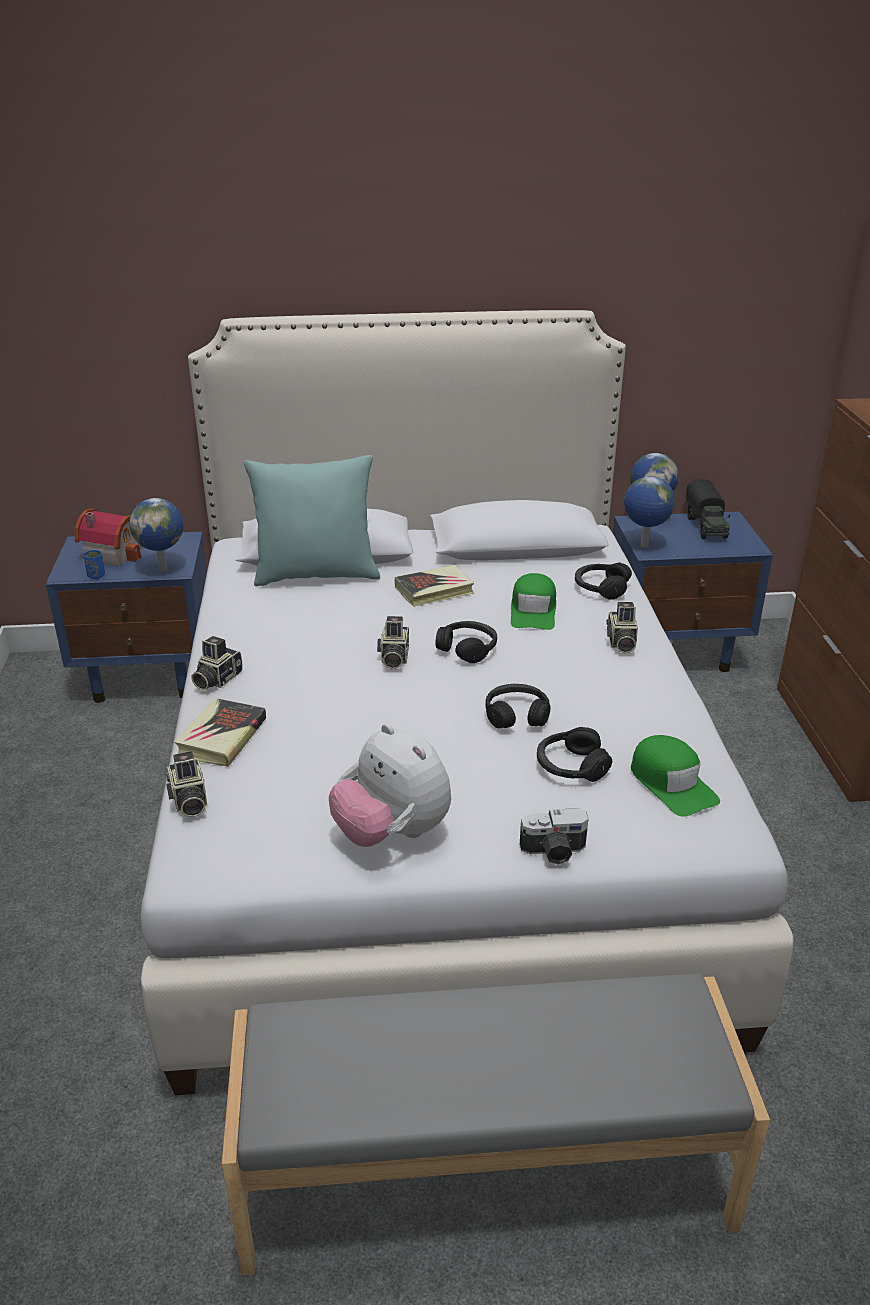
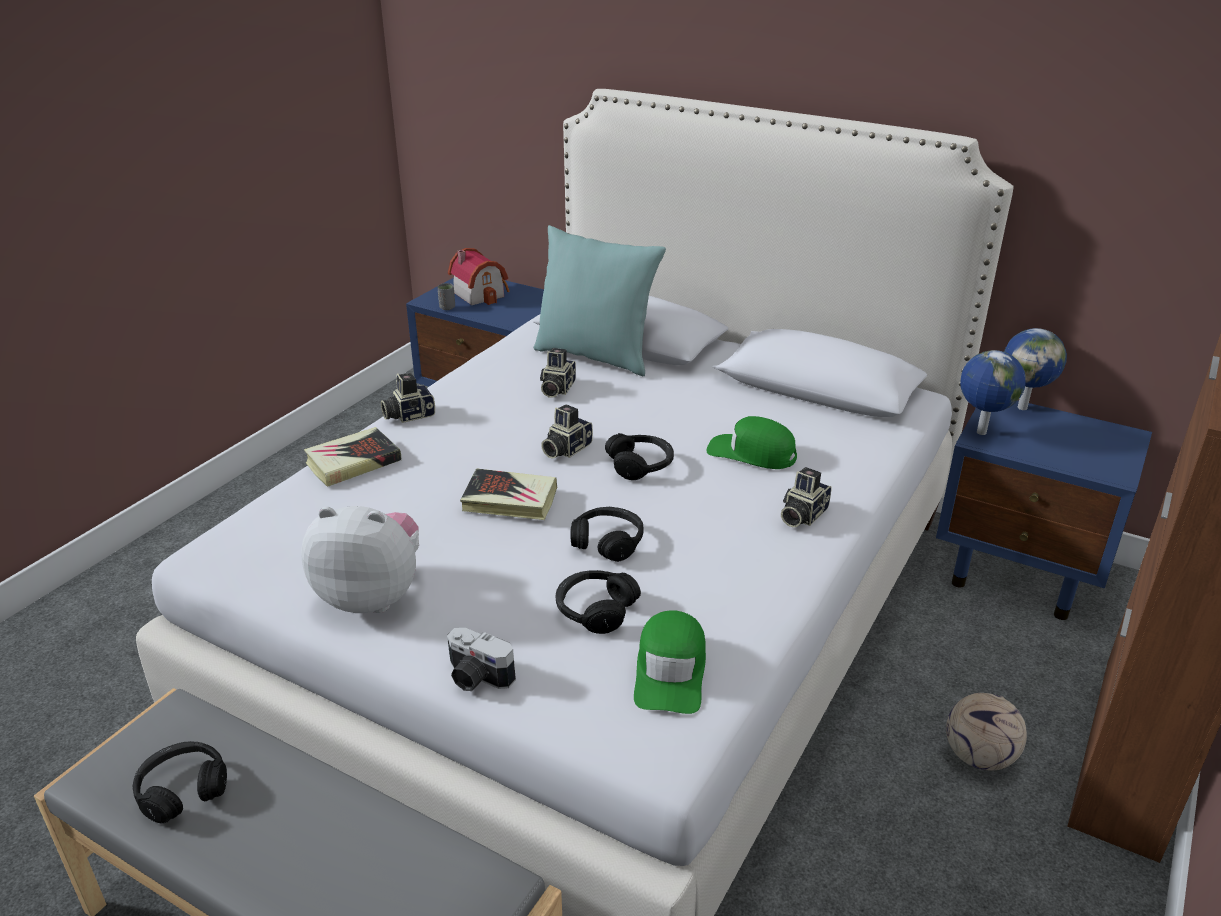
camera: 35 degrees right, 0 degrees up
(96, 576) = (447, 307): blue cup -> grey cup
(164, 569) = (502, 317): globe -> none
(188, 801) = (268, 501): camera -> camera (556, 389)
(392, 833) = (372, 595): plush toy -> plush toy turned 105 degrees clockwise
(434, 590) = (681, 403): book -> book (510, 500)
(533, 610) = (751, 453): green cap -> green cap turned 75 degrees clockwise
(601, 588) = (851, 455): black headphones -> black headphones (183, 789)
(706, 526) = (1085, 435): toy truck -> none
(764, 783) = (977, 756): none -> football

